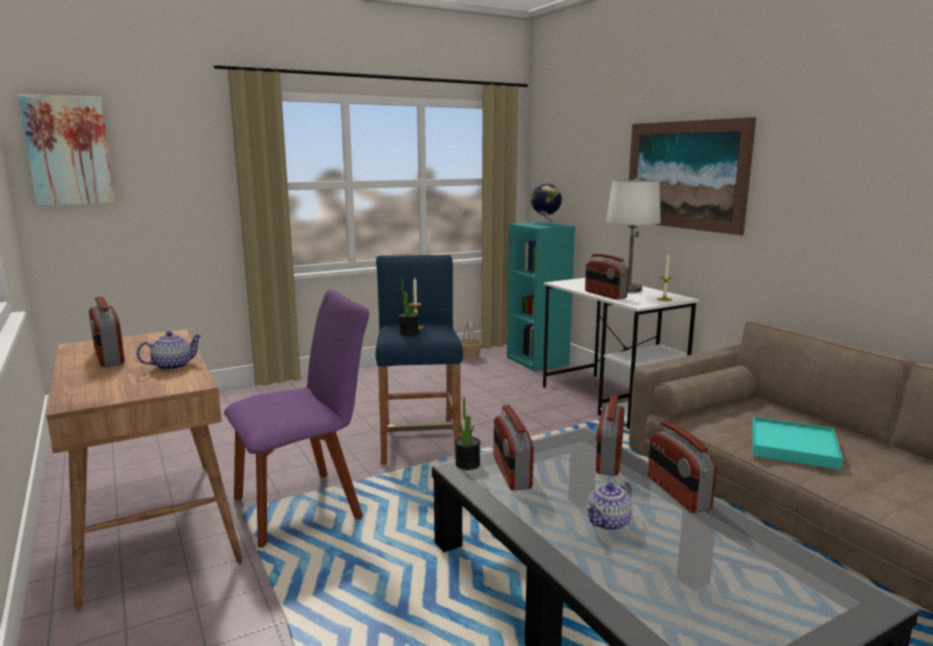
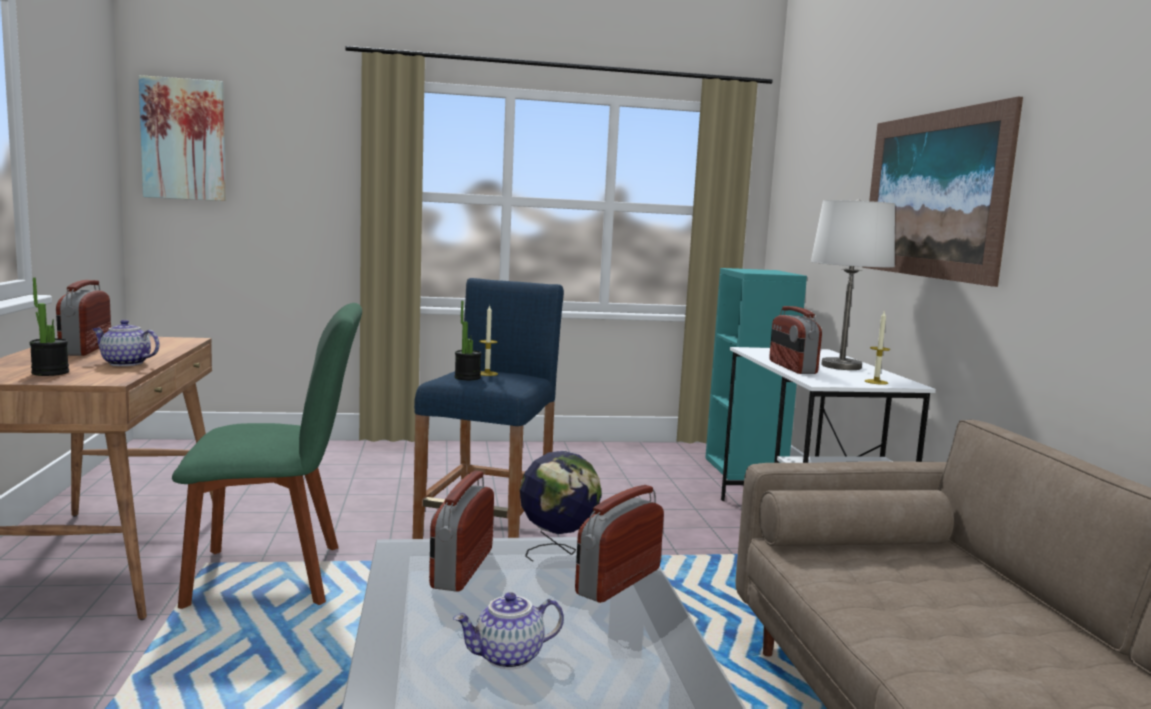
camera: 20 degrees right, 5 degrees down
(173, 366) = (124, 363): teapot -> teapot turned 150 degrees counterclockwise
(304, 506) = (275, 575): purple chair -> green chair
(467, 464) = (420, 547): potted plant -> potted plant (50, 372)
(469, 357) = (654, 450): basket -> none
(545, 223) = (771, 271): globe -> globe (558, 552)
(677, 493) = (664, 645): radio -> none
(793, 447) = (934, 623): turquoise tray -> none

